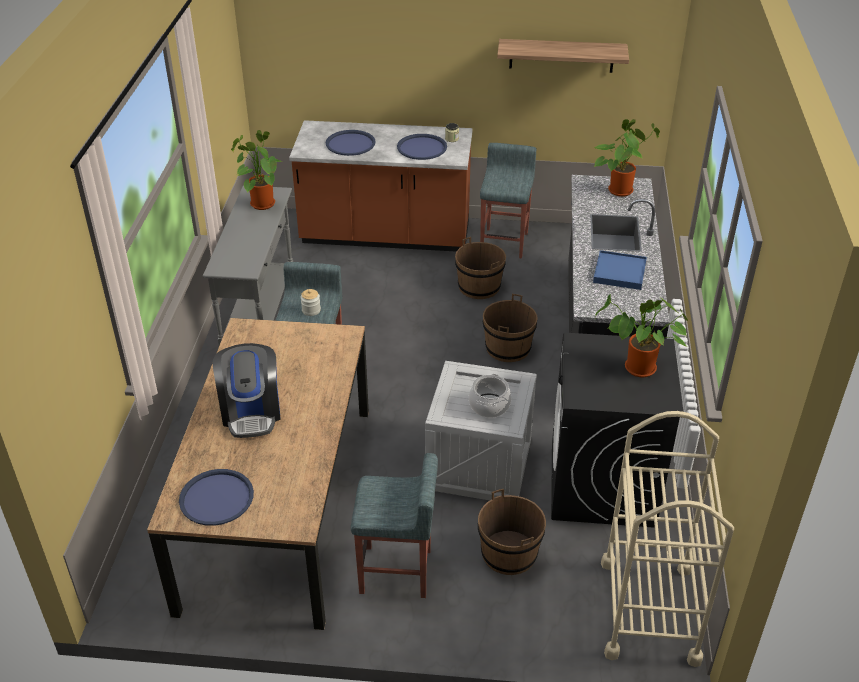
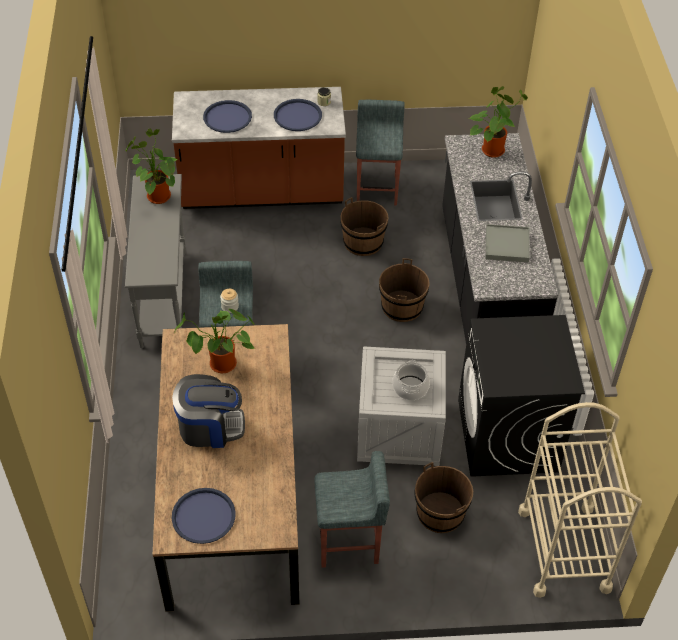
camera: 10 degrees left, 10 degrees up
(251, 412) = (210, 427): coffee machine -> coffee machine turned 75 degrees counterclockwise
(561, 55) = (425, 17): shelf -> none
(619, 272) = (506, 245): blue tray -> grey tray
(637, 370) = (540, 351): potted plant -> potted plant (221, 366)

